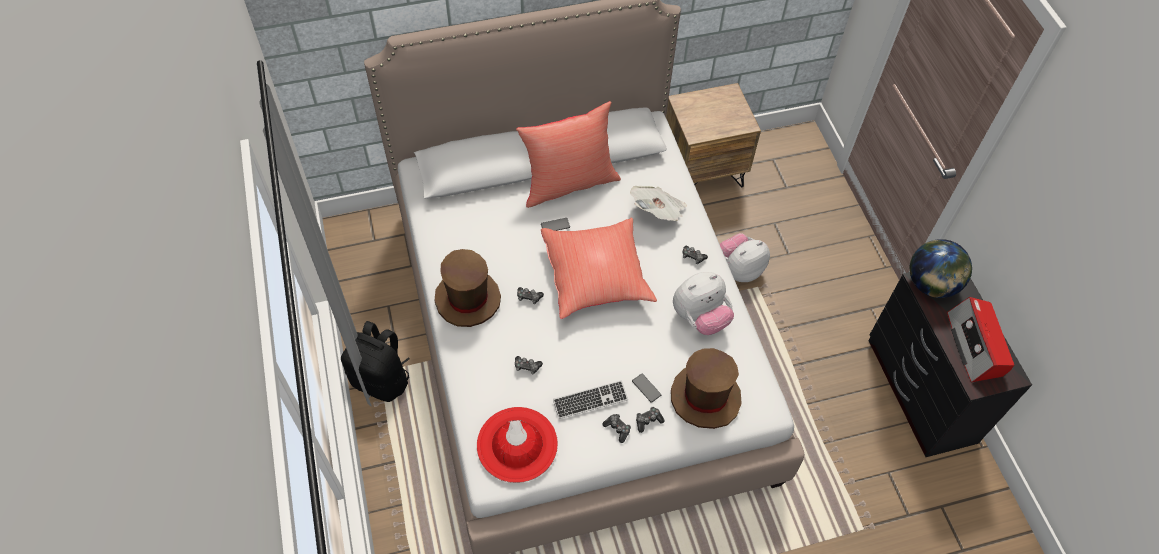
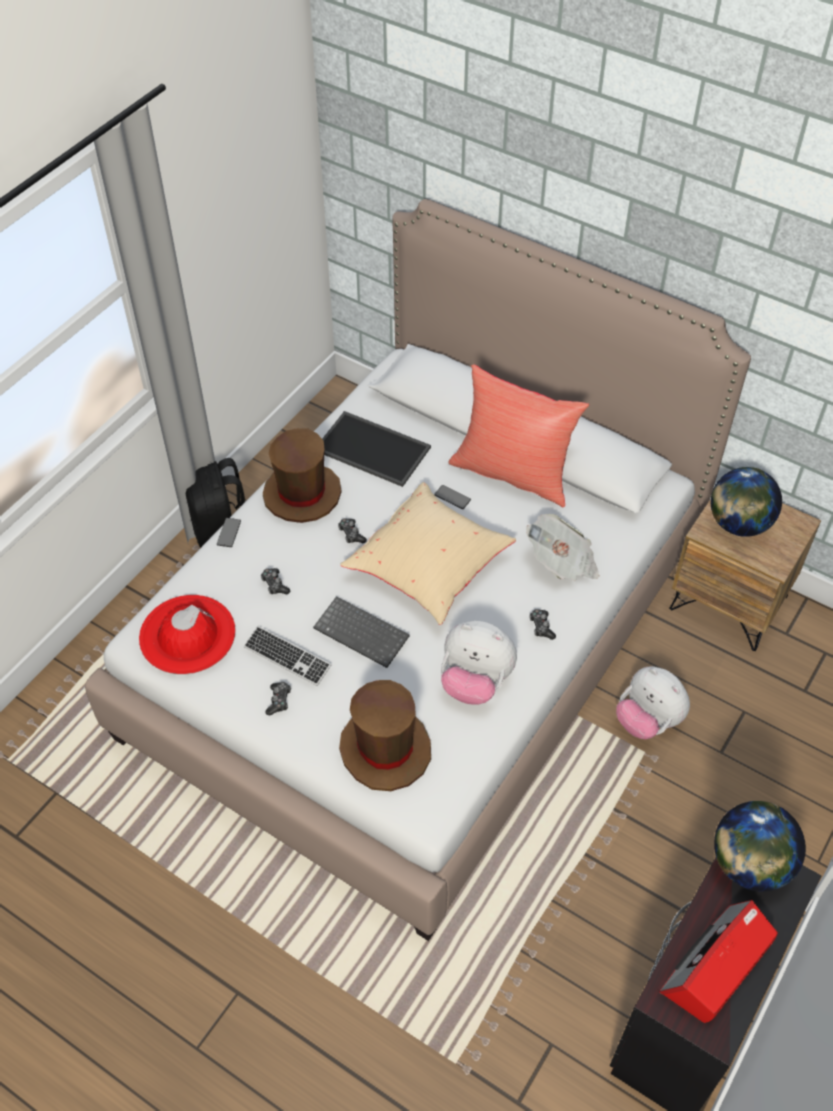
camera: 50 degrees right, 5 degrees down
(472, 234) = (374, 448): none -> tray
(596, 277) = (430, 568): red pillow -> beige pillow
(611, 346) = (363, 632): none -> keyboard
(646, 388) = (347, 693): phone -> phone (229, 533)
(648, 420) = (312, 719): game controller -> none
(705, 117) = (738, 524): none -> globe
(739, 269) = (647, 720): plush toy -> plush toy turned 150 degrees counterclockwise

